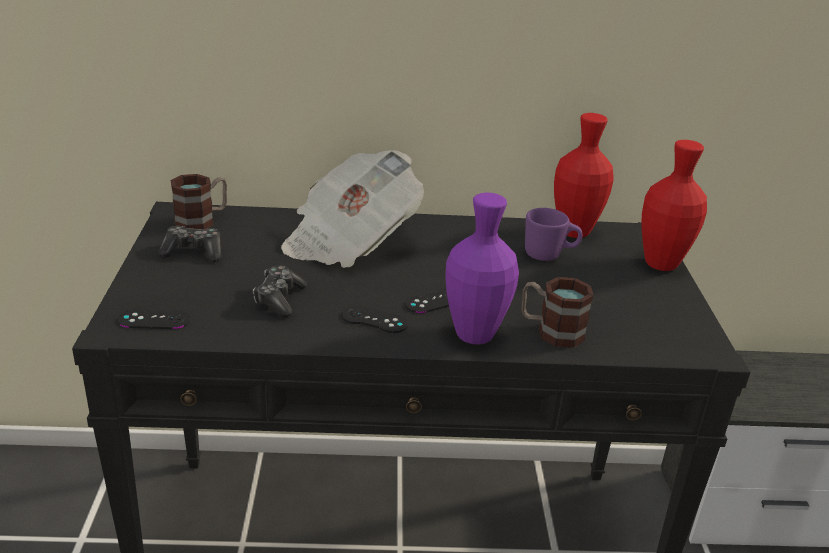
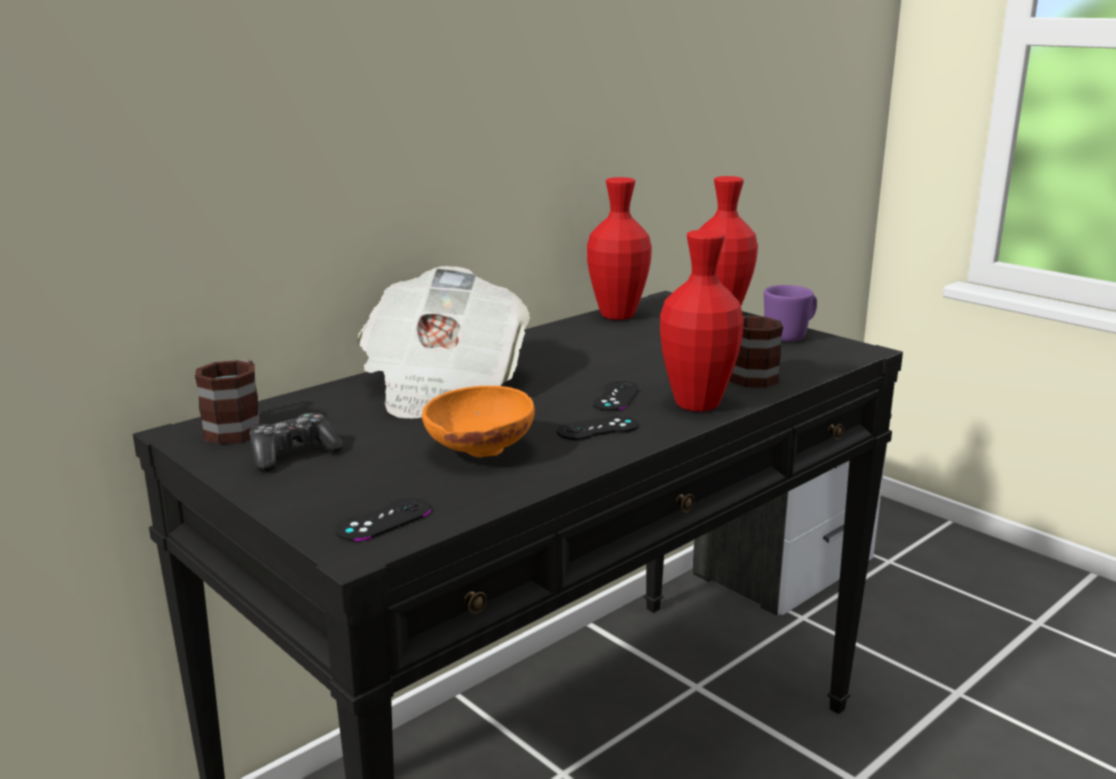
camera: 40 degrees left, 10 degrees down
(279, 299) = (477, 451): game controller -> orange bowl
(474, 335) = (697, 405): purple vase -> red vase
(549, 255) = (633, 336): purple mug -> purple mug (790, 336)

